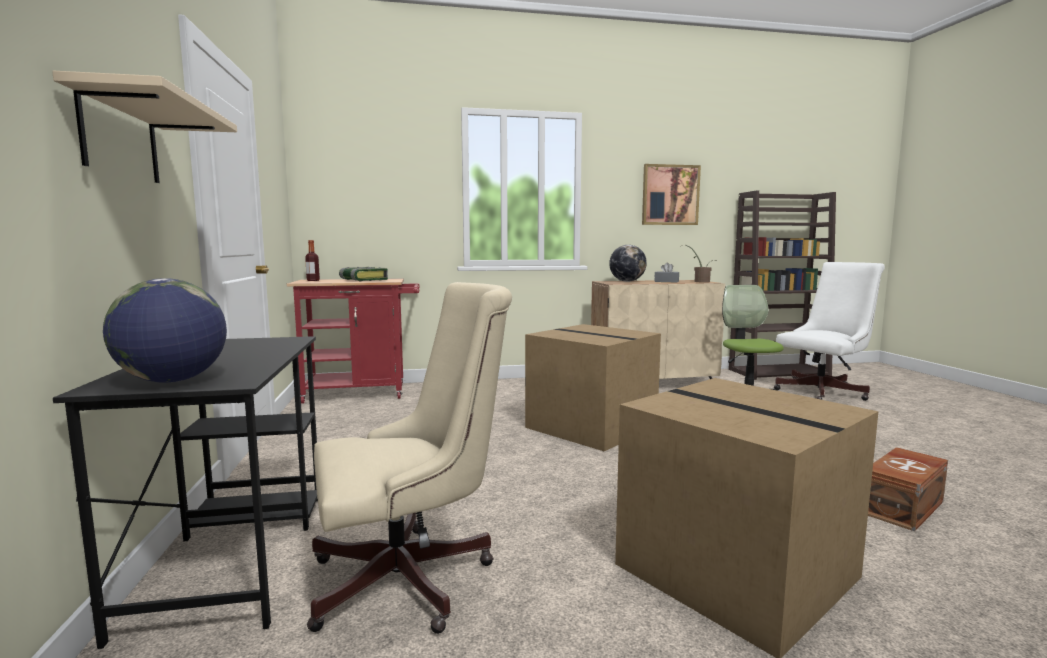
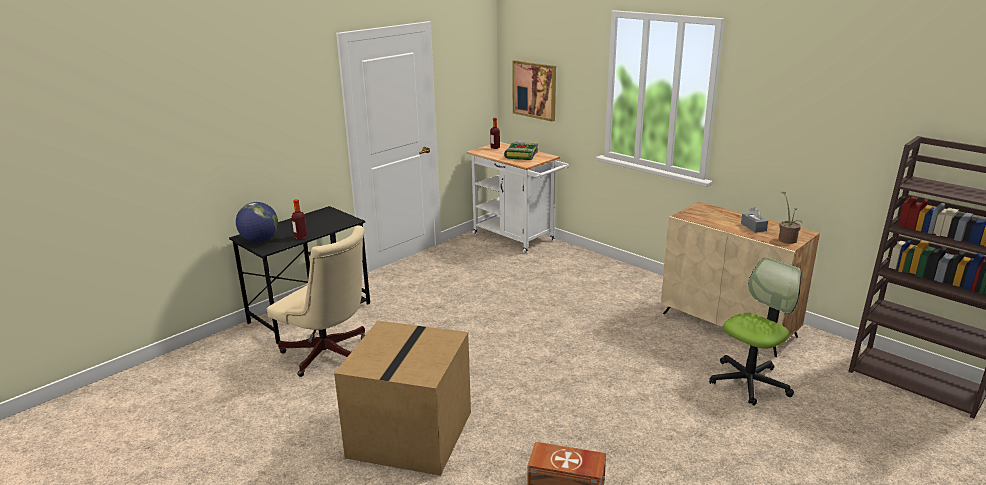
camera: 55 degrees right, 15 degrees up
(120, 138) = (276, 126): beige shelf -> none
(260, 361) = (300, 237): none -> bottle
(362, 393) = (517, 239): red cart -> white cart
(593, 426) = (569, 334): cardboard box -> none
(627, 281) = (720, 213): globe -> none
(670, 195) = (819, 122): picture -> picture (534, 90)
(824, 391) = (874, 421): white office chair -> none

